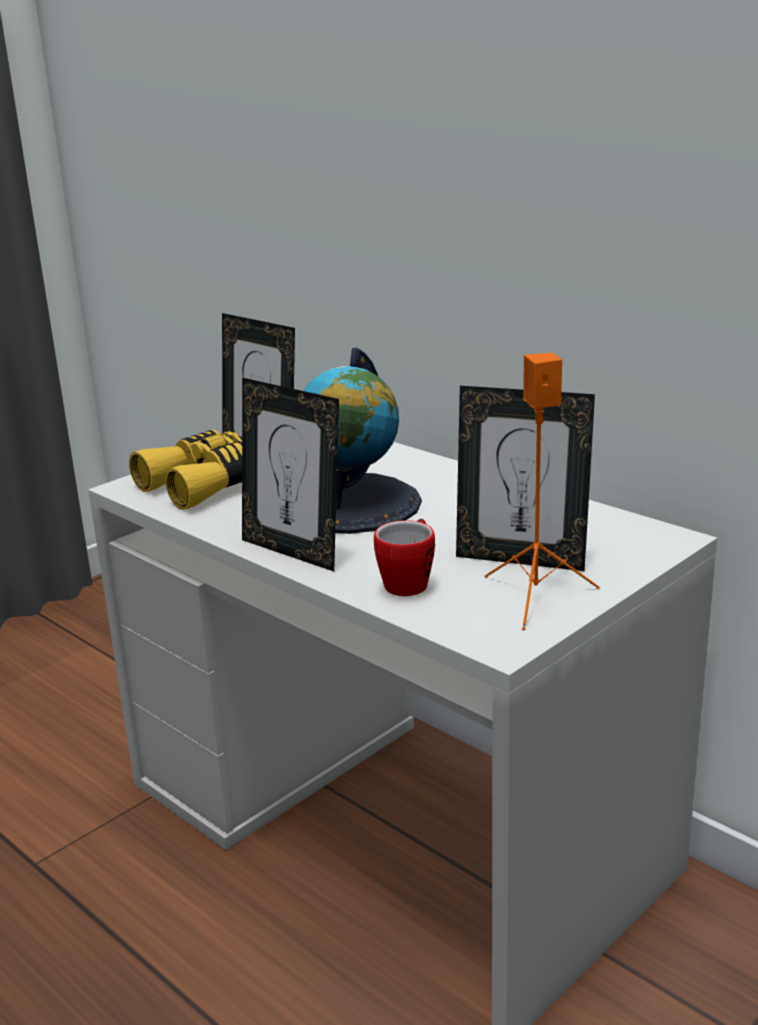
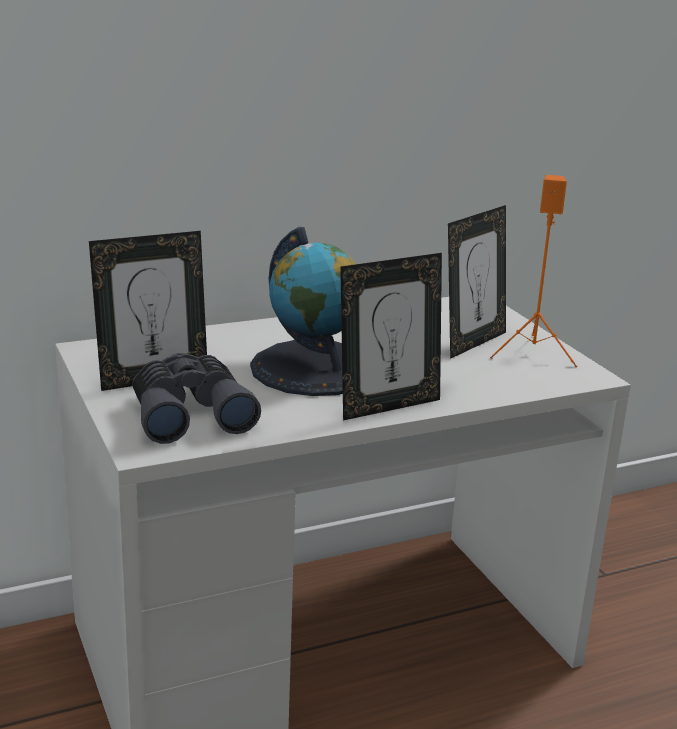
camera: 70 degrees left, 0 degrees up
(204, 484) = (190, 413): yellow binoculars -> grey binoculars
(410, 582) = (480, 380): mug -> none

